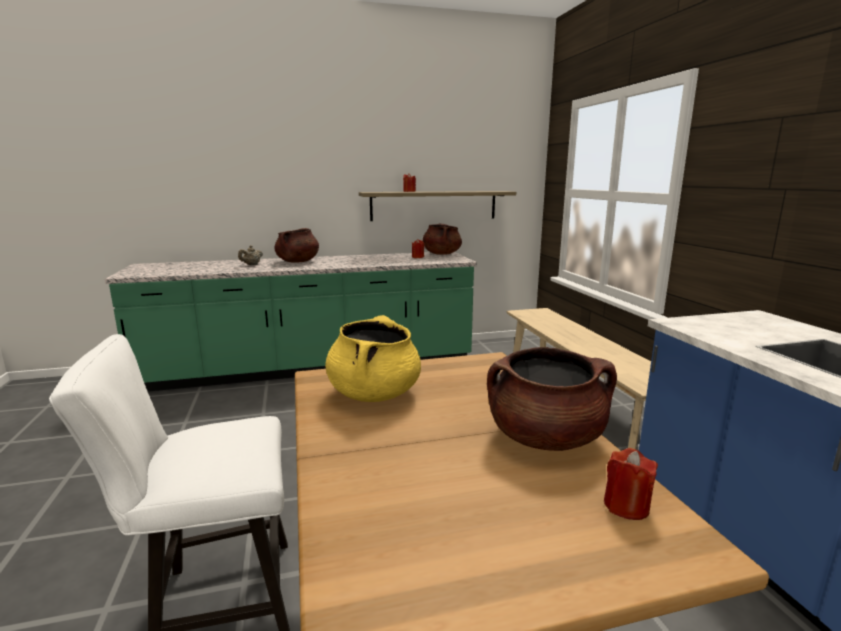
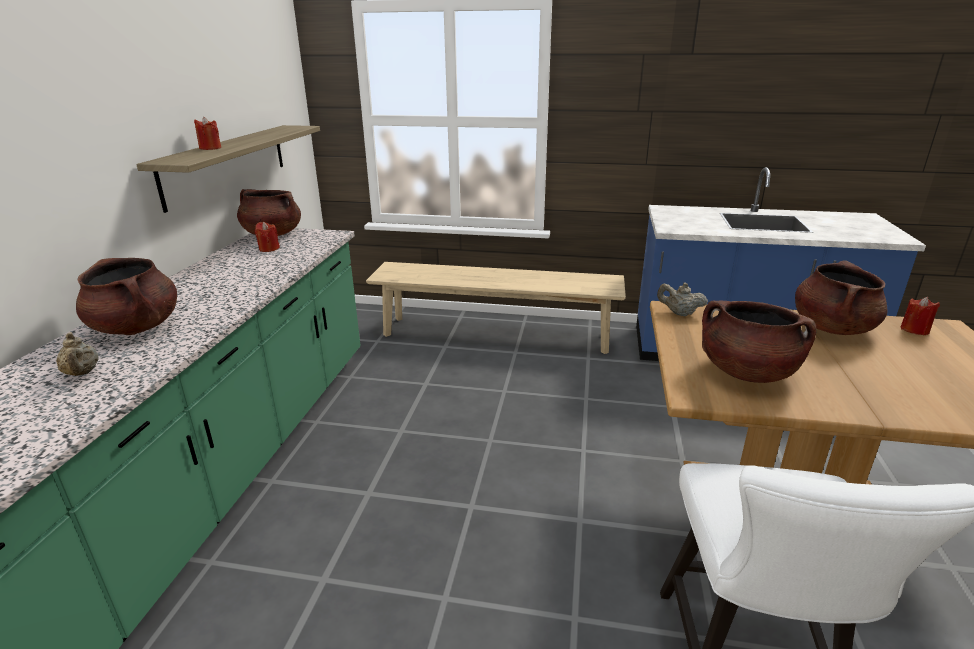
camera: 65 degrees left, 10 degrees up
(374, 393) = (746, 372): yellow cooking pot -> brown cooking pot
(482, 363) = (679, 313): none -> beige teapot

